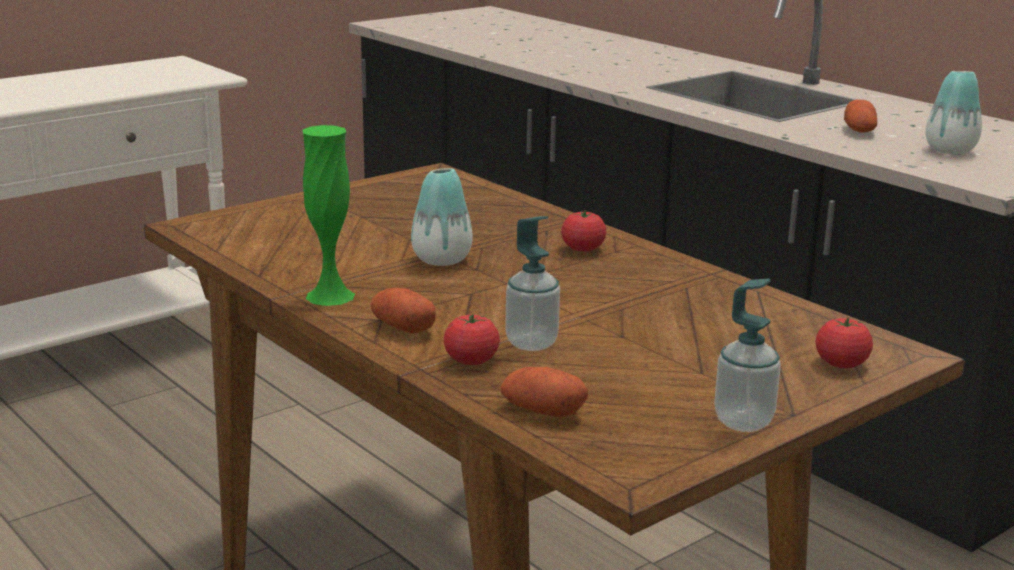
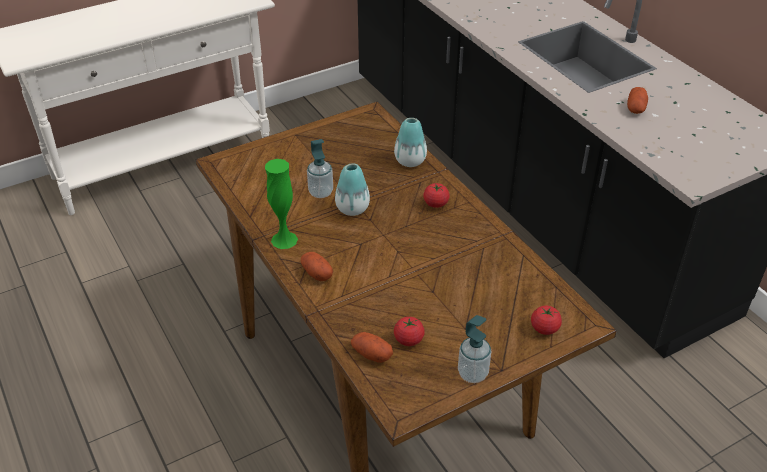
camera: 10 degrees right, 20 degrees up
(471, 360) = (346, 306): tomato -> tomato (408, 339)
(531, 343) = (382, 294): soap dispenser -> soap dispenser (321, 192)
(950, 150) = (684, 137): vase -> vase (410, 161)

